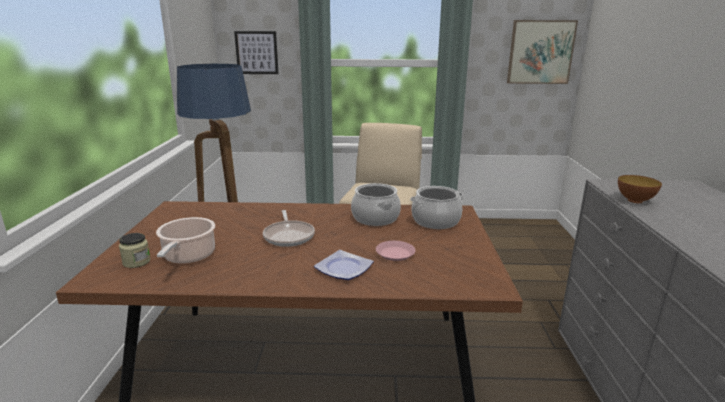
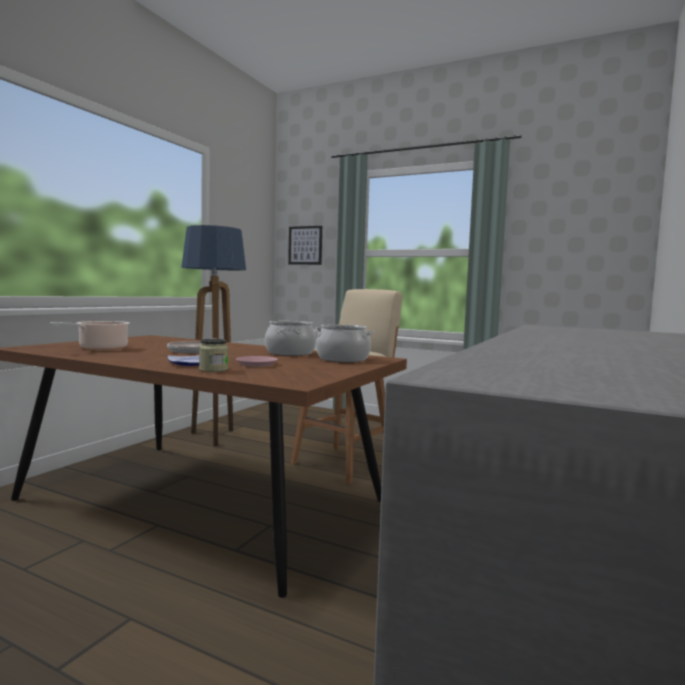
camera: 25 degrees right, 15 degrees down
(136, 262) = (64, 346): jar -> jar (213, 369)
(540, 52) = (596, 238): picture -> none
(635, 201) = (538, 330): bowl -> none

